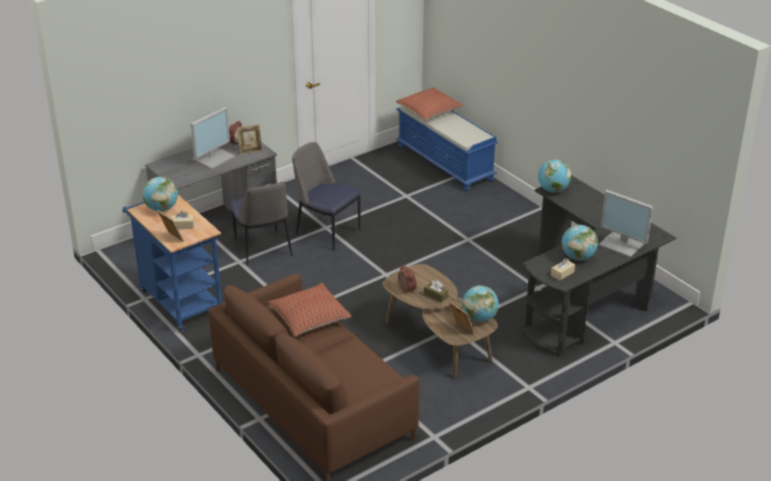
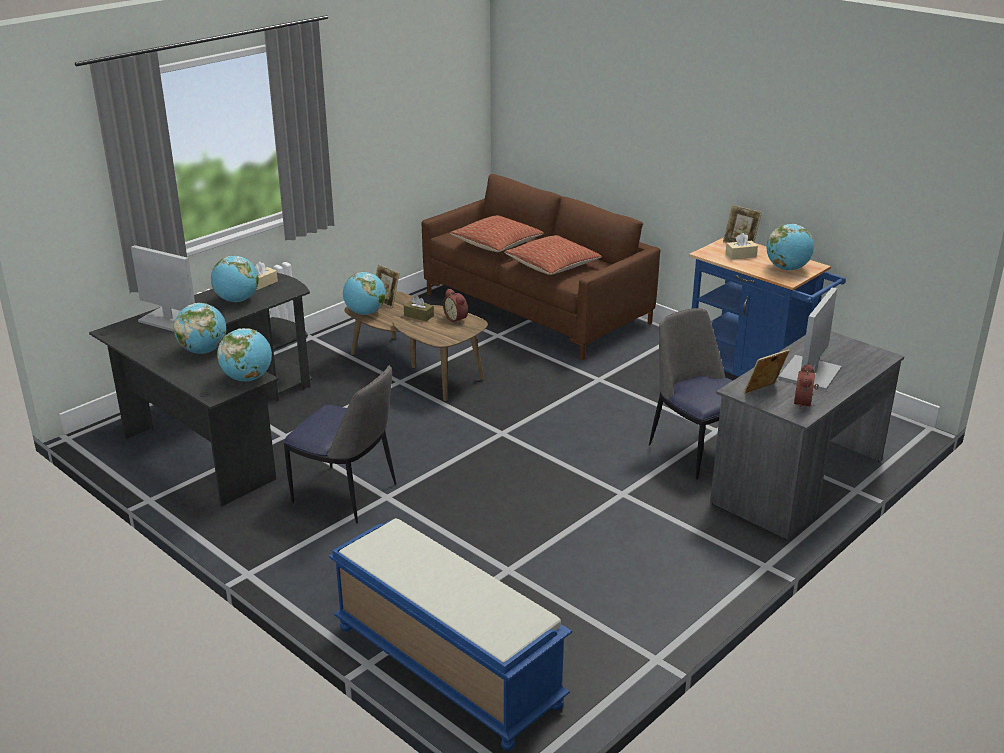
camera: 170 degrees right, 5 degrees down
(326, 231) = (618, 486): chair -> chair (347, 495)
(428, 111) = (489, 608): pillow -> pillow (497, 244)
(587, 213) = (203, 351): none -> globe

